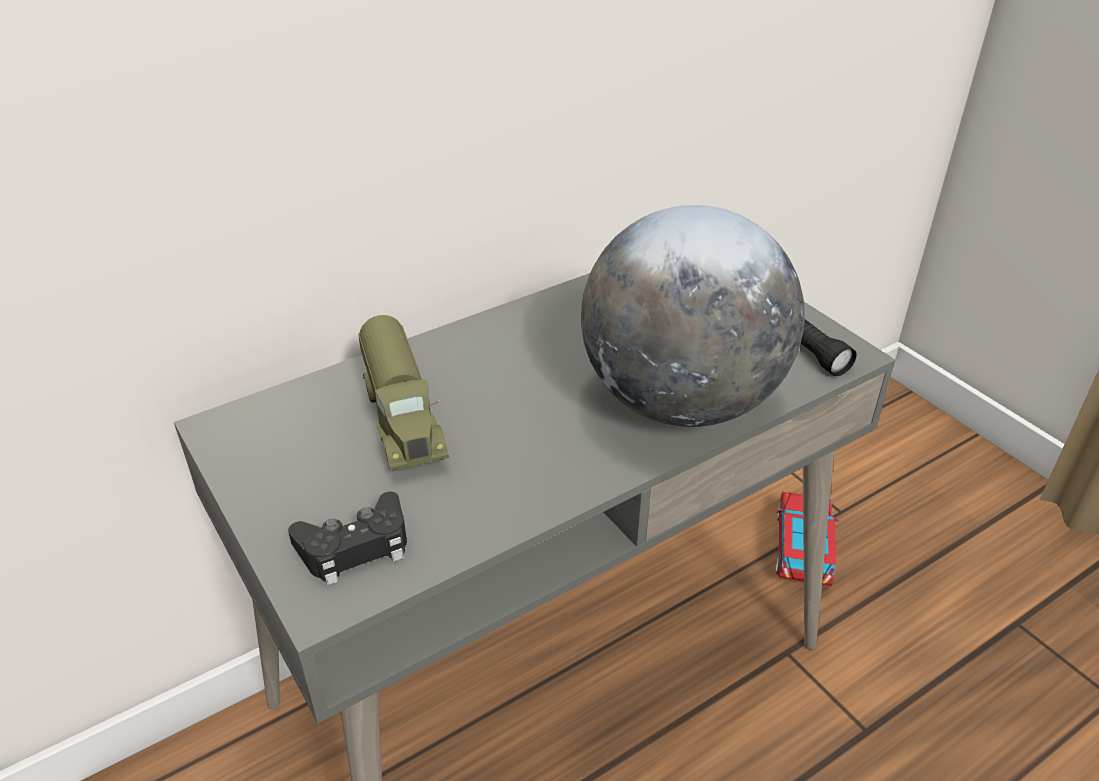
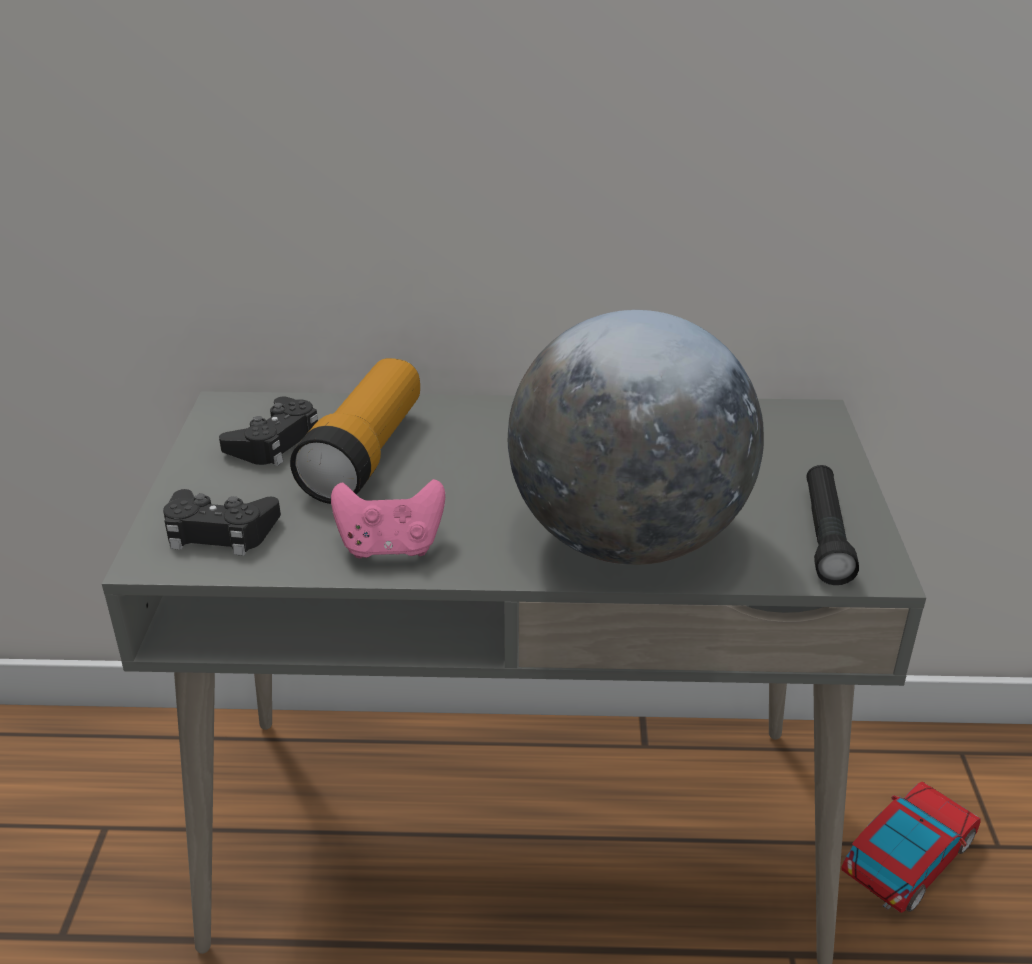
camera: 35 degrees right, 5 degrees down
(308, 440) = (275, 441): none -> black game controller
(404, 418) = (365, 455): toy truck -> flashlight
(519, 490) = (390, 547): none -> pink game controller

